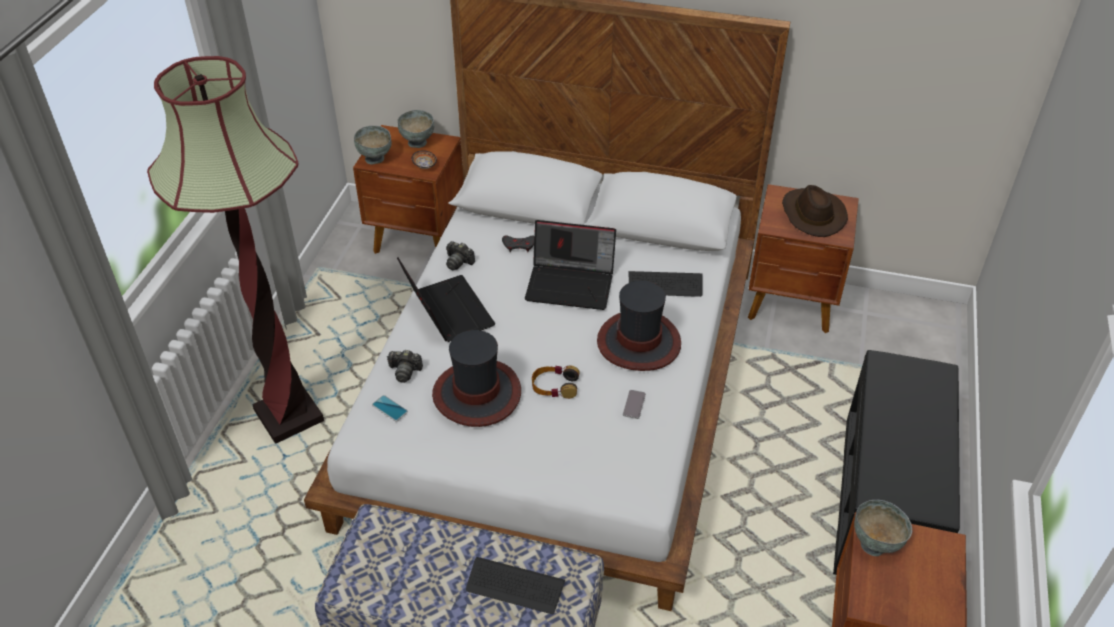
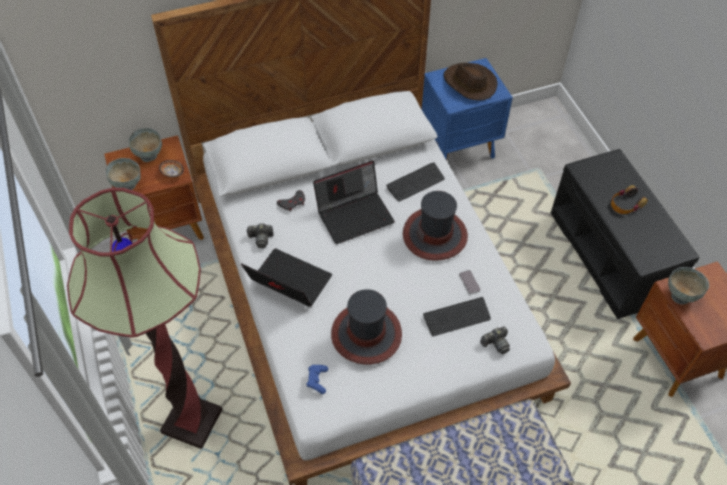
camera: 35 degrees left, 10 degrees up
(390, 408) = (317, 380): phone -> blue game controller
(405, 371) = (301, 346): camera -> camera (496, 343)
(515, 587) = (499, 453): keyboard -> keyboard (457, 317)
(555, 386) = (409, 298): headphones -> headphones (626, 204)
(792, 304) = (459, 147): brown nightstand -> blue nightstand

